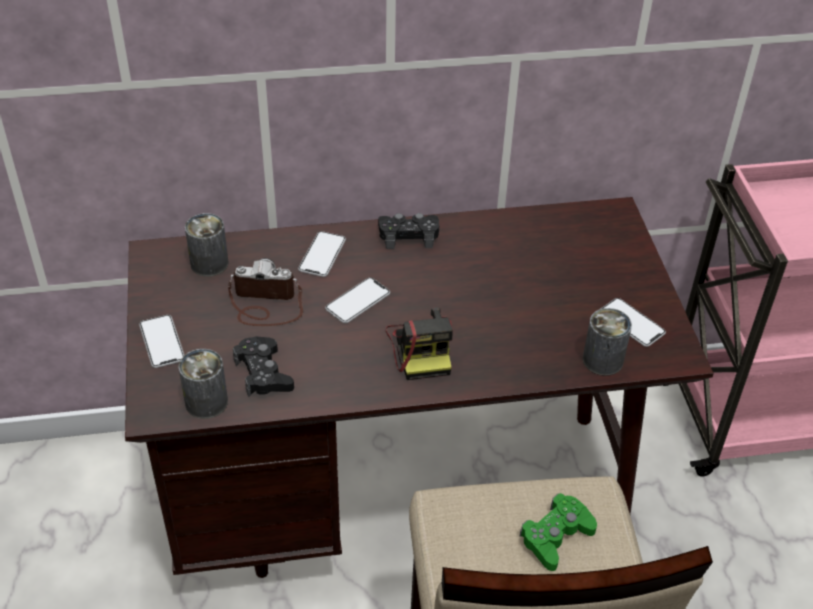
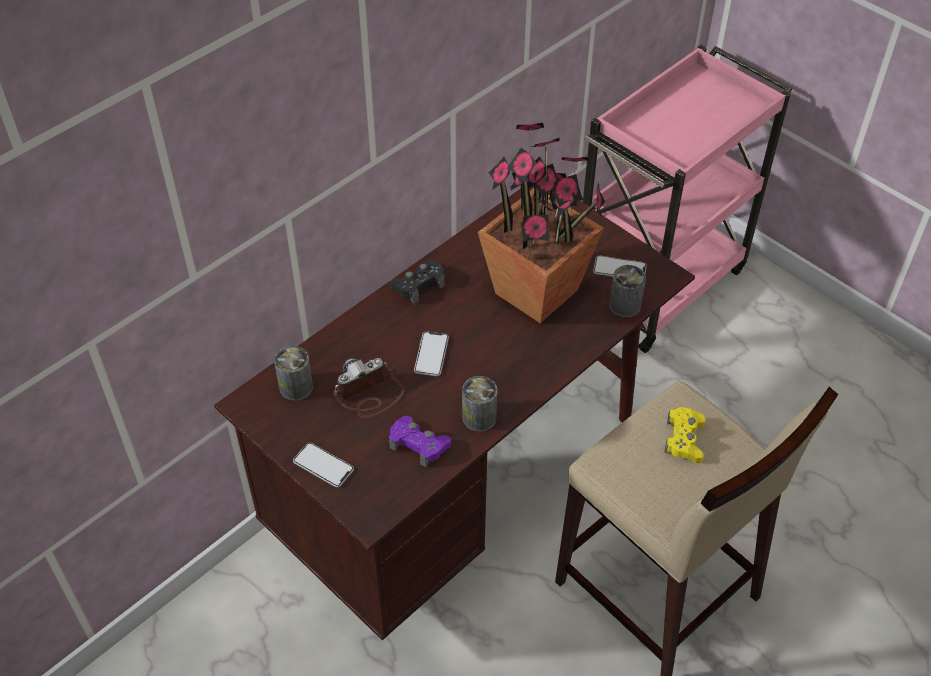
camera: 35 degrees left, 5 degrees up
(206, 402) = (400, 488): can -> can (479, 417)
(263, 373) = (418, 444): black game controller -> purple game controller
(322, 255) = (372, 334): phone -> none
(422, 348) = (506, 363): camera -> none
(520, 301) = (537, 292): none -> potted plant
(556, 536) = (684, 439): green game controller -> yellow game controller

